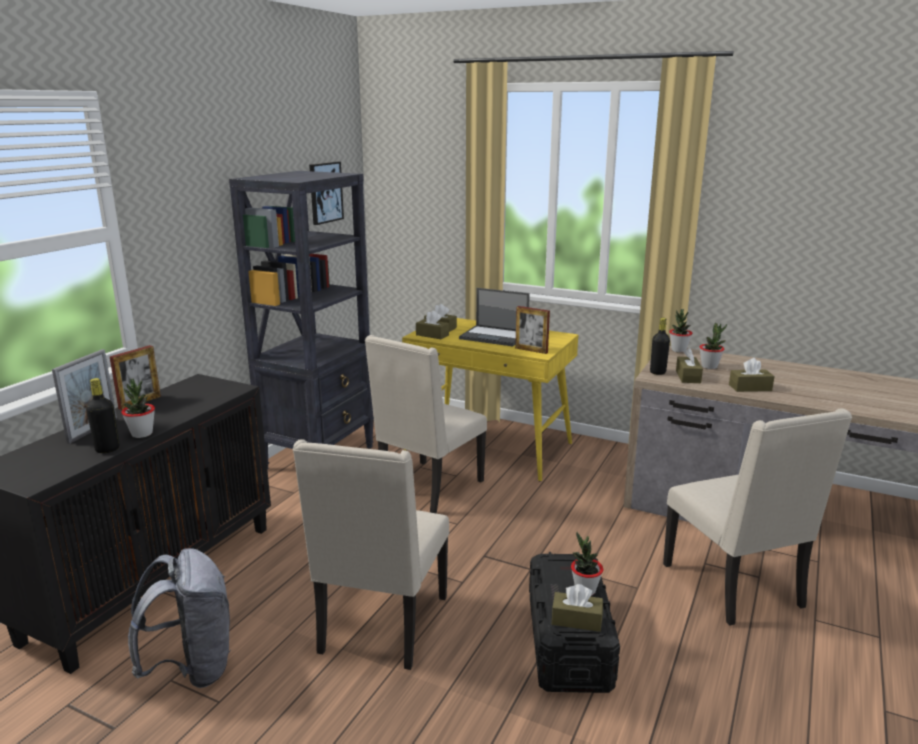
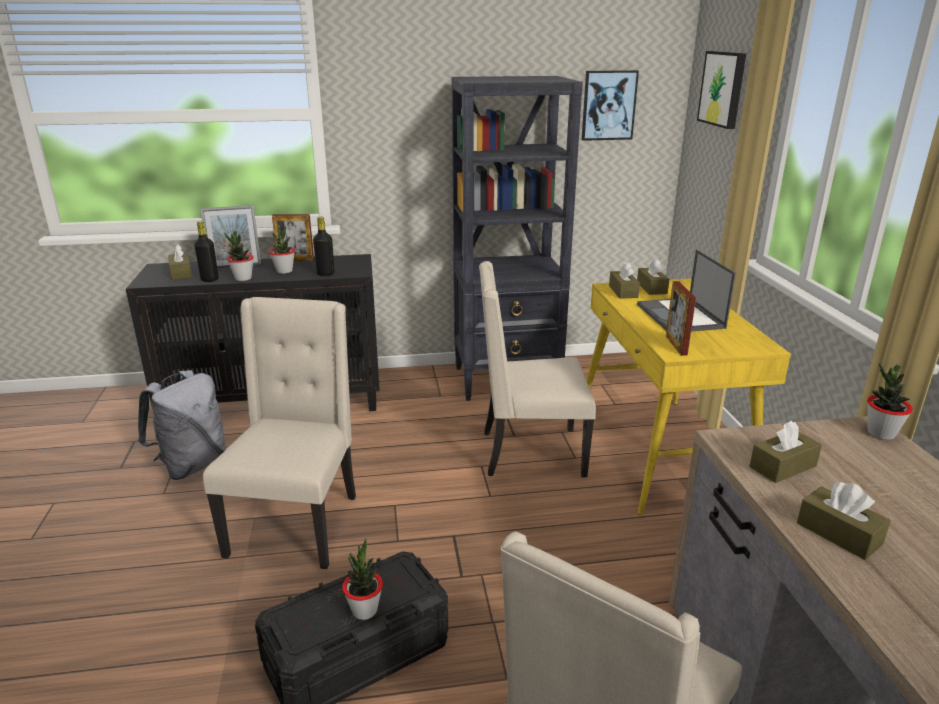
camera: 55 degrees right, 5 degrees up
(381, 626) = (296, 524): beige chair -> beige chair turned 120 degrees clockwise
(416, 171) = (723, 89): none -> picture
(576, 620) = (301, 622): brown tissue box -> brown tissue box (181, 273)
(657, 372) = (755, 439): black bottle -> black bottle (325, 274)
(709, 367) = (862, 475): potted plant -> potted plant (284, 271)

